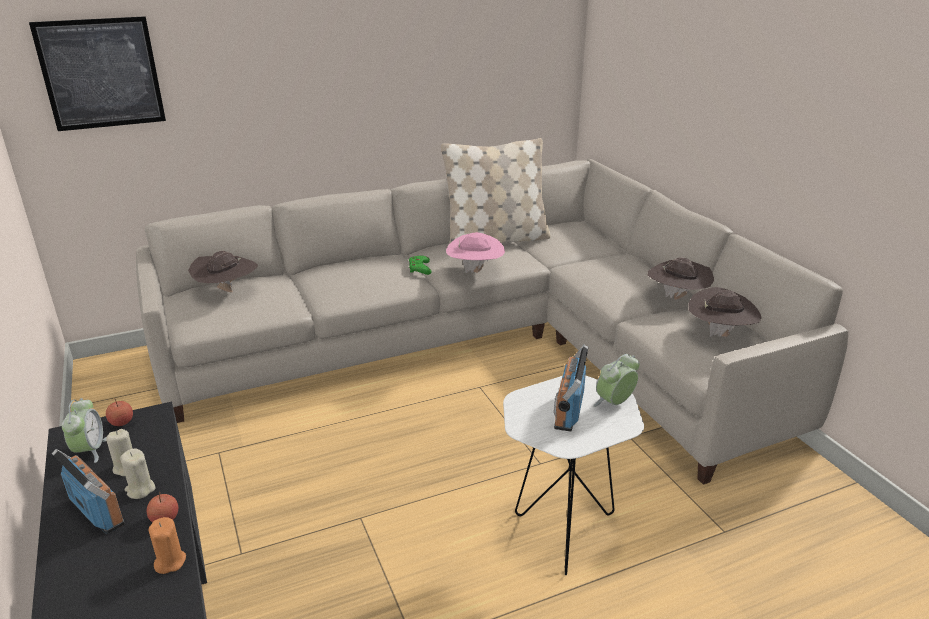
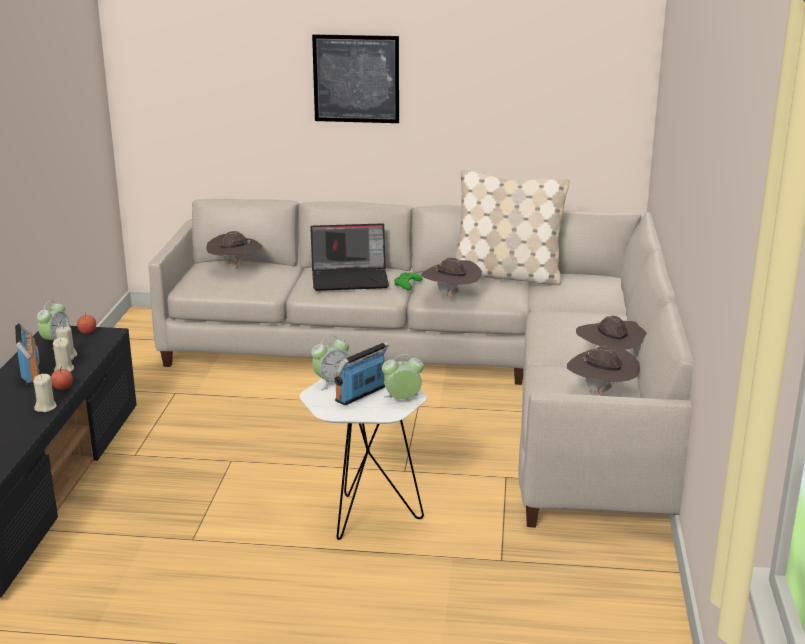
camera: 30 degrees right, 5 degrees down
(101, 74) = (184, 71): picture -> picture (356, 79)
(170, 561) = (45, 407): orange candle -> beige candle
(362, 275) = (351, 279): none -> laptop
(475, 271) = (451, 296): pink hat -> brown hat
(520, 405) = (331, 382): none -> alarm clock

